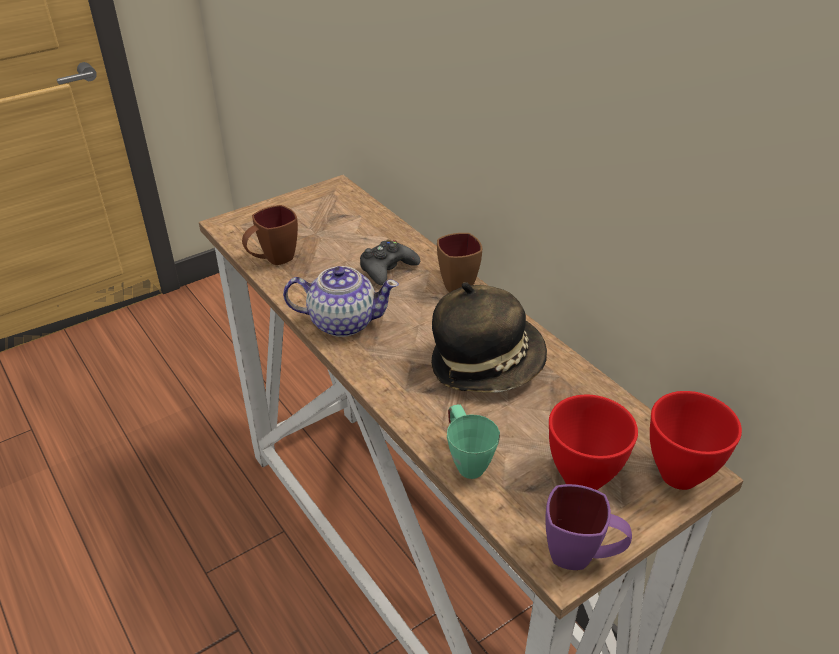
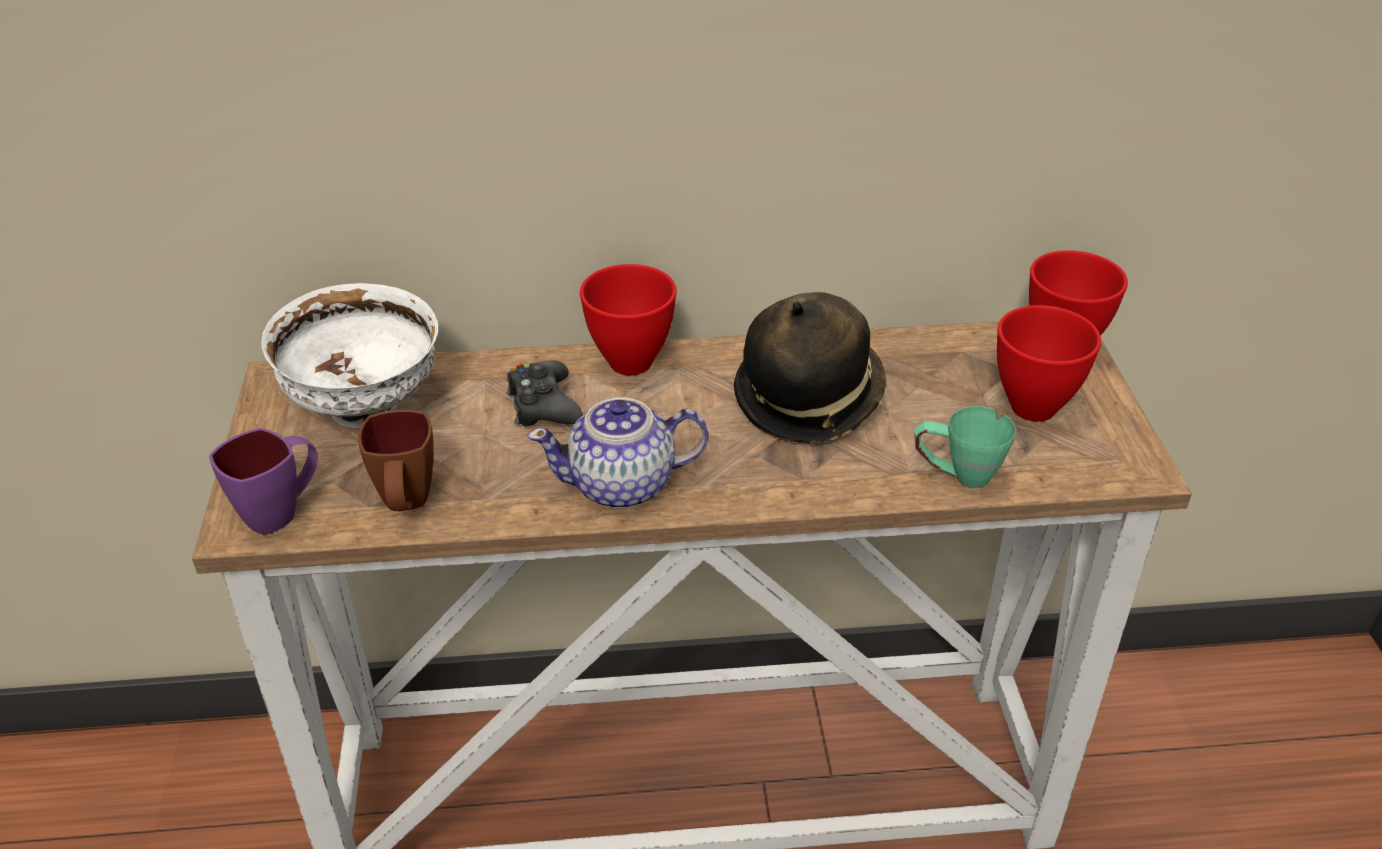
camera: 60 degrees left, 0 degrees up
(336, 218) = (367, 408): none -> white bowl
(342, 322) = (623, 485): teapot -> teapot turned 135 degrees counterclockwise
(454, 282) = (629, 361): brown mug -> red bowl
(581, 557) = (1135, 452): purple mug -> purple mug (281, 512)

